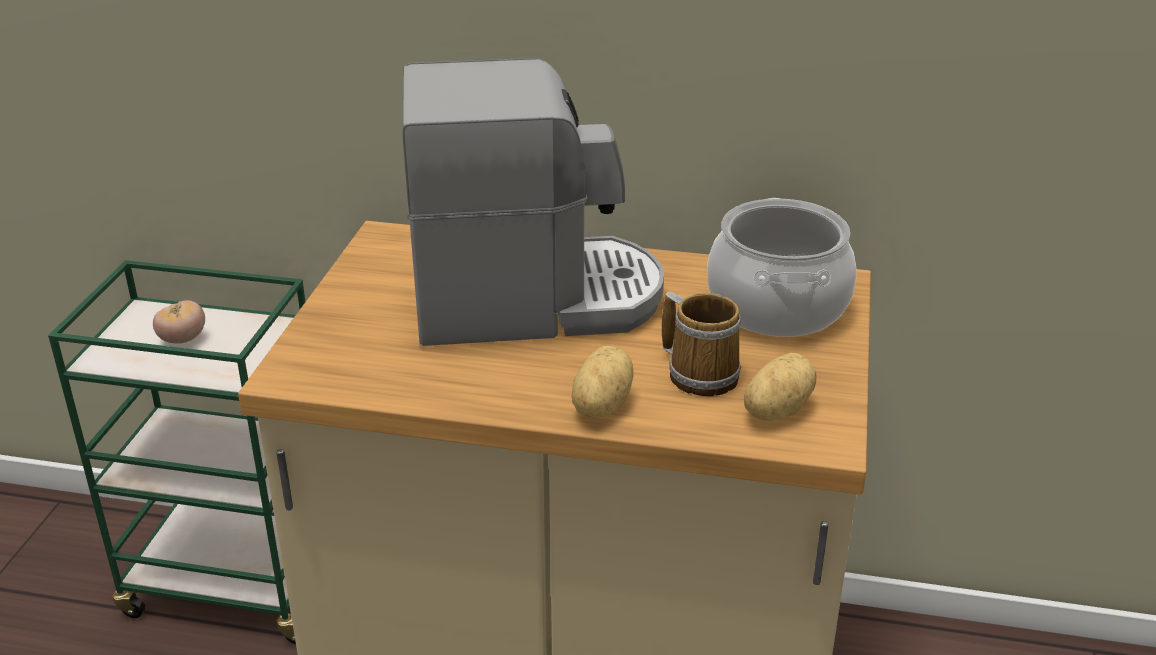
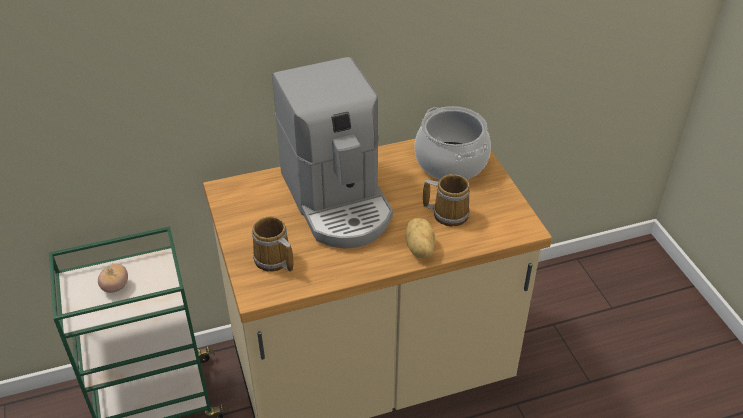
camera: 30 degrees left, 10 degrees up
(356, 343) = (273, 260): none -> mug
(534, 300) = (337, 201): coffee machine -> coffee machine turned 105 degrees clockwise
(775, 410) = (494, 220): potato -> none

